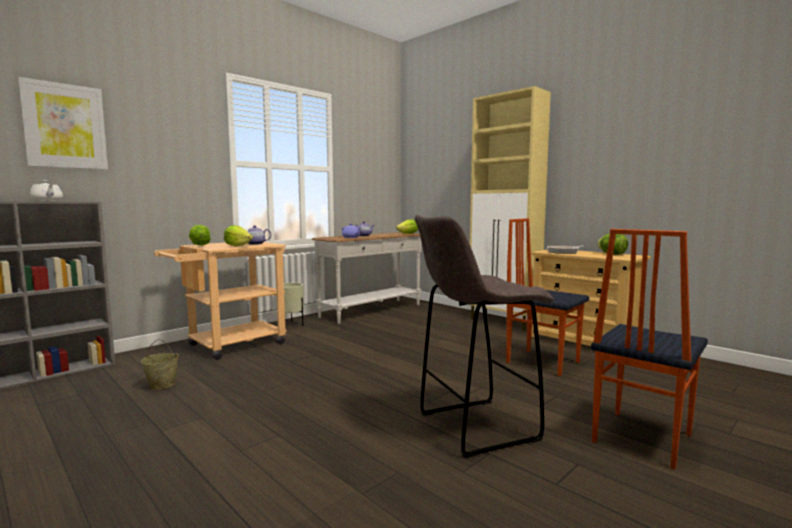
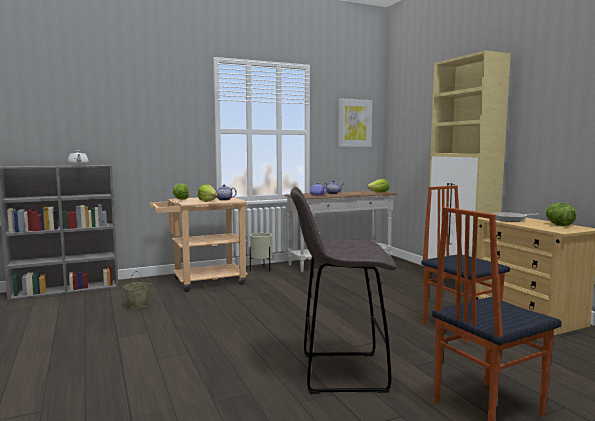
camera: 20 degrees right, 0 degrees up
(65, 126) = (94, 110): picture -> picture (354, 123)

